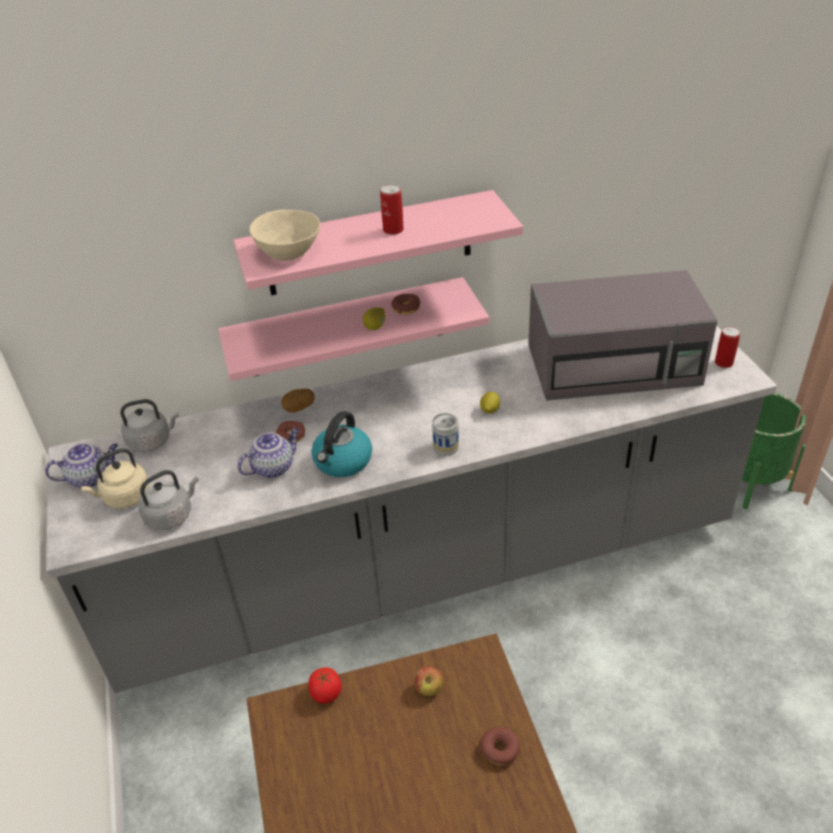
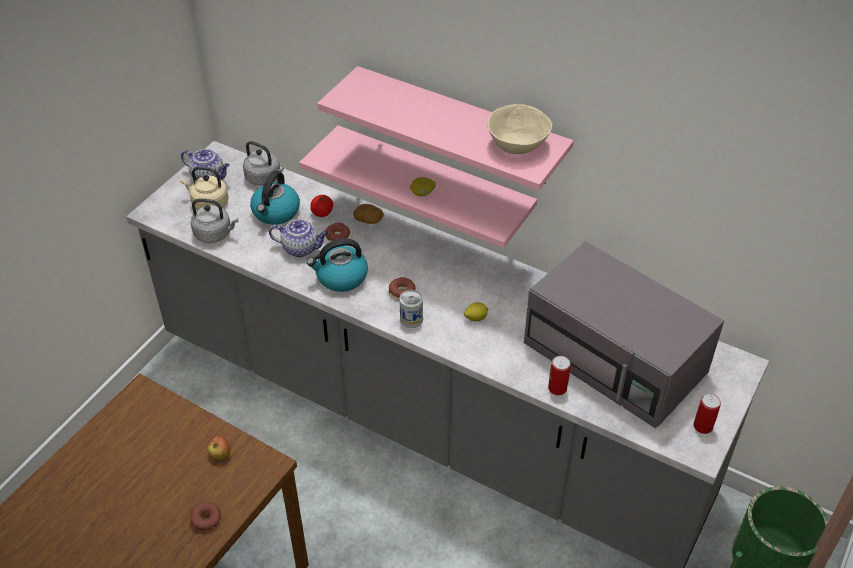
camera: 45 degrees right, 5 degrees up
(205, 458) = (276, 212): none -> kettle
(289, 252) = (369, 99): beige bowl -> beige bowl (517, 145)
(326, 693) = (174, 406): tomato -> tomato (322, 213)
(393, 230) = (454, 126): can -> can (557, 388)
(406, 308) = (461, 194): donut -> donut (402, 291)

